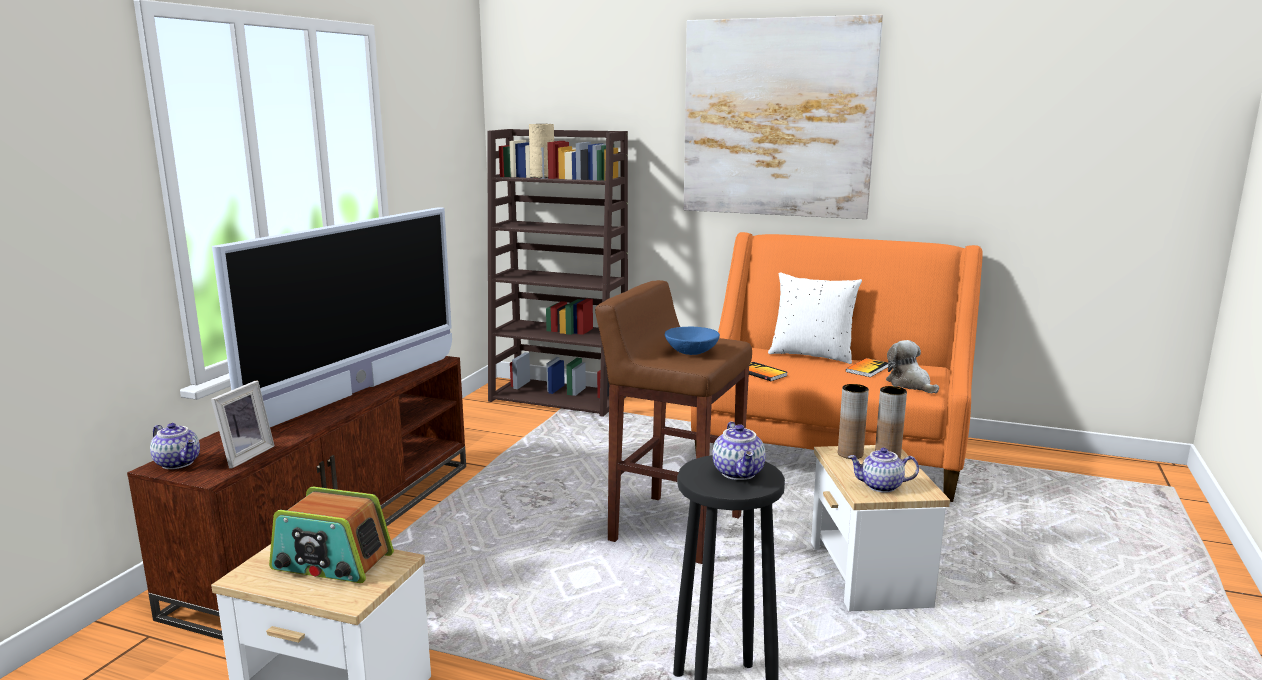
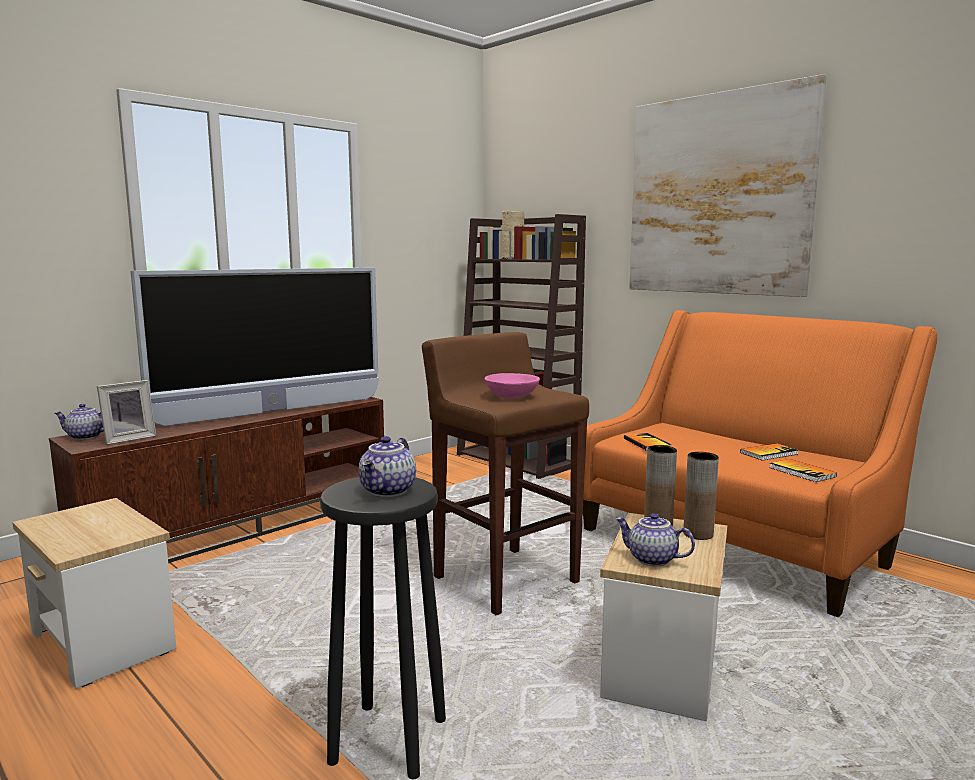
camera: 25 degrees right, 5 degrees down
(179, 463) = (85, 437): teapot -> teapot turned 120 degrees clockwise
(332, 562) = (102, 524): radio -> none
(691, 352) = (511, 397): blue bowl -> pink bowl
(812, 355) = (722, 436): white pillow -> none
(910, 384) = (802, 472): plush toy -> book

